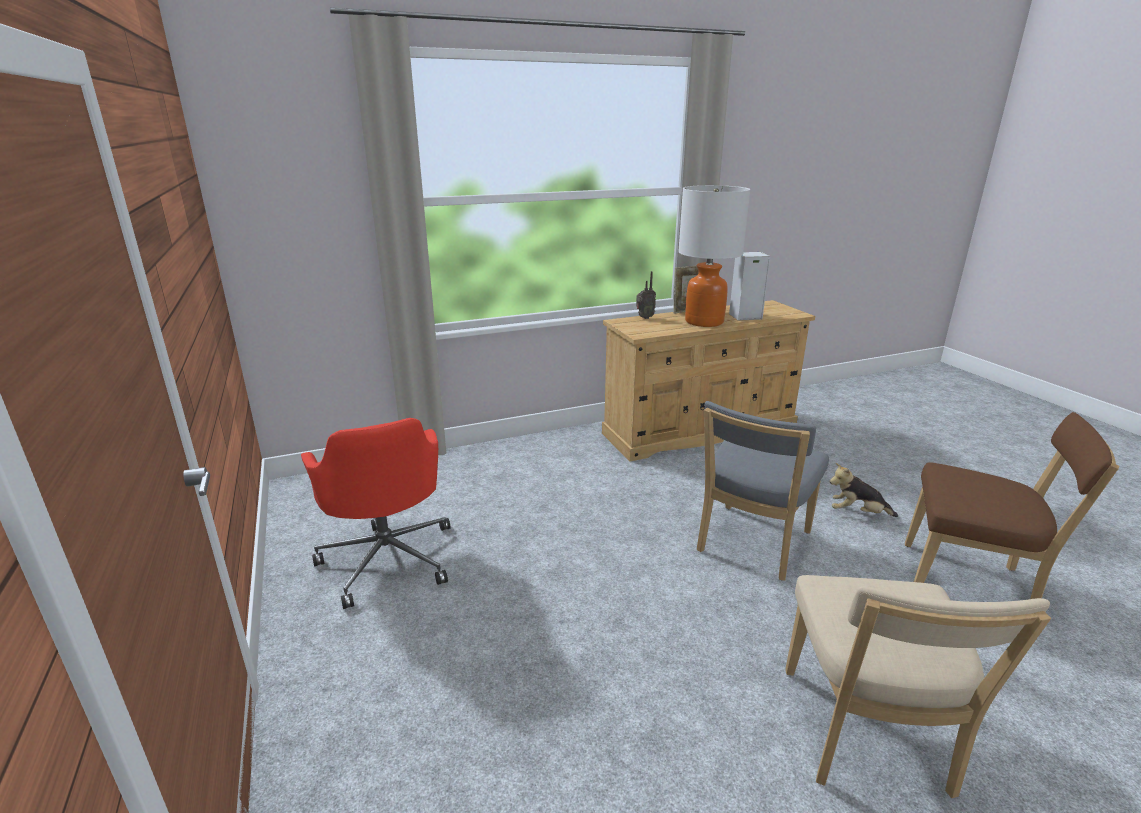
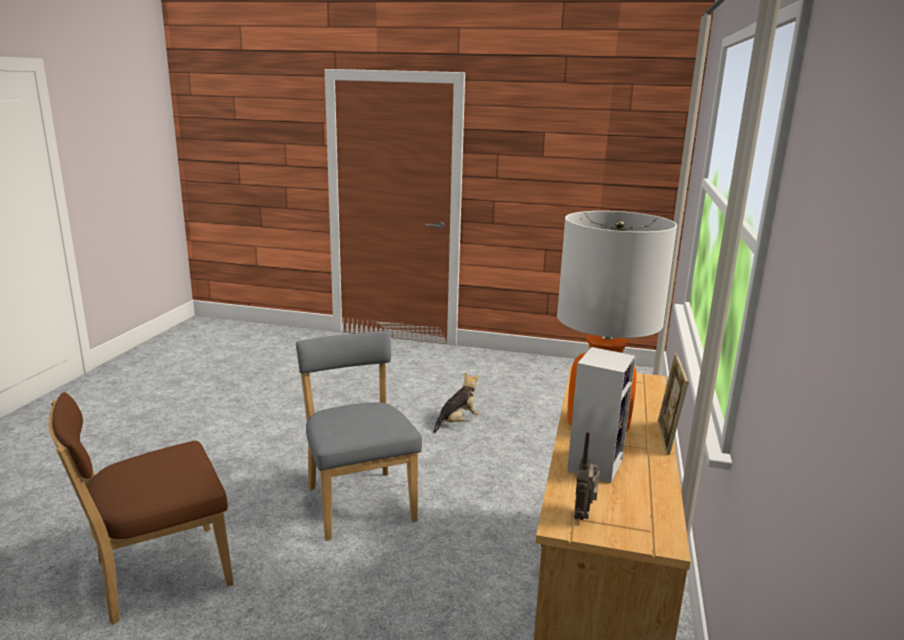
camera: 125 degrees right, 5 degrees down
(388, 558) = (518, 381): red office chair -> none
(644, 317) = (654, 398): radio -> radio (584, 515)
(857, 513) = (301, 598): plush toy -> plush toy (457, 422)
(866, 737) = (207, 443): beige chair -> none

